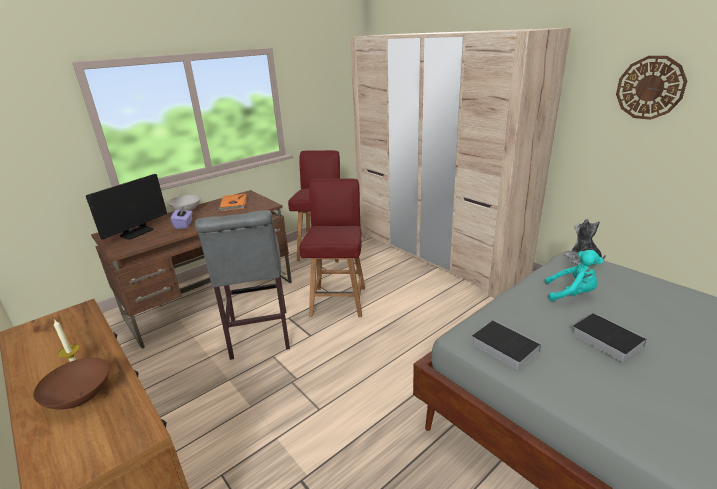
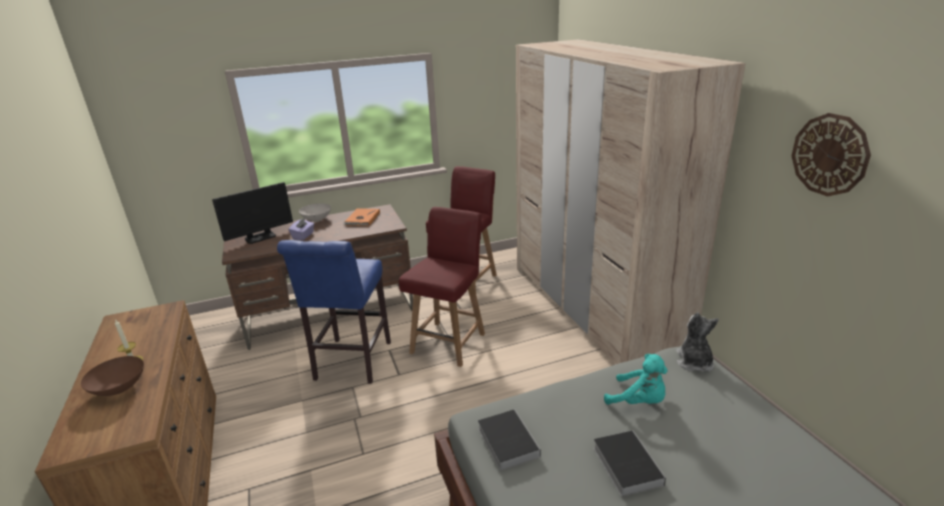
camera: 20 degrees right, 0 degrees up
(259, 337) = (351, 364): grey stool -> blue stool

